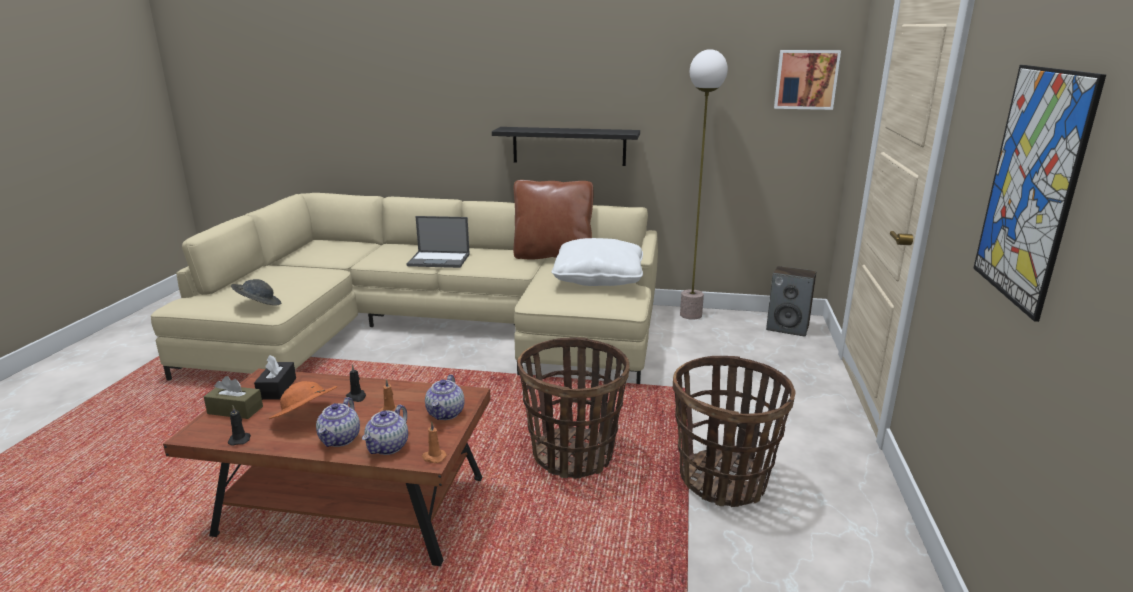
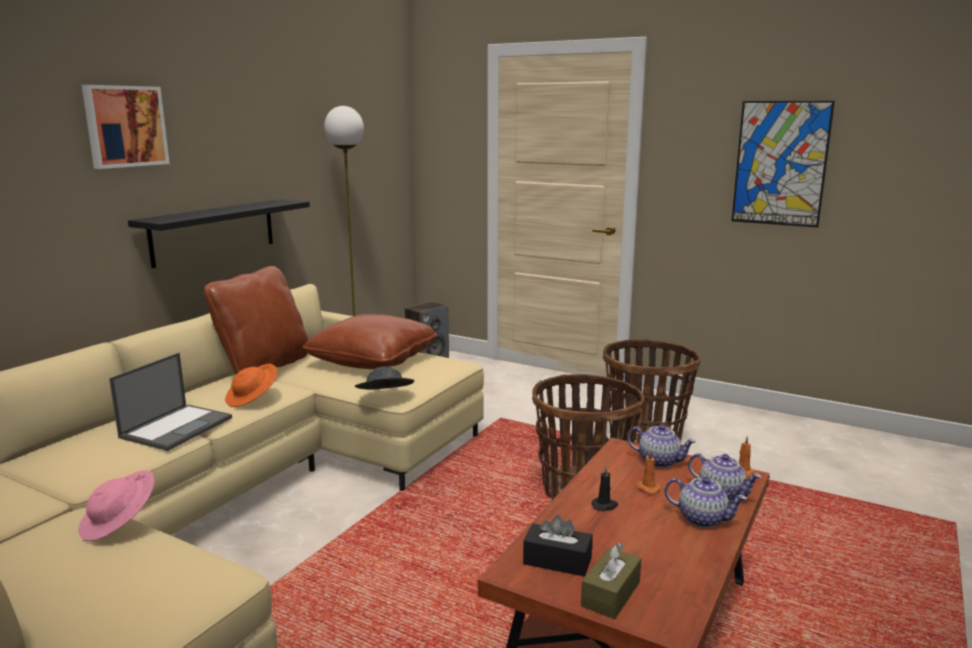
camera: 70 degrees left, 5 degrees down
(240, 439) = (693, 586): black candle -> none
(258, 305) = (179, 591): grey hat -> grey hat (384, 397)
(305, 417) = (646, 539): orange hat -> orange hat (252, 399)
(322, 279) = (120, 523): none -> pink hat
(598, 279) = (373, 361): white pillow -> brown pillow
(806, 79) = (386, 133): picture -> picture (125, 126)

